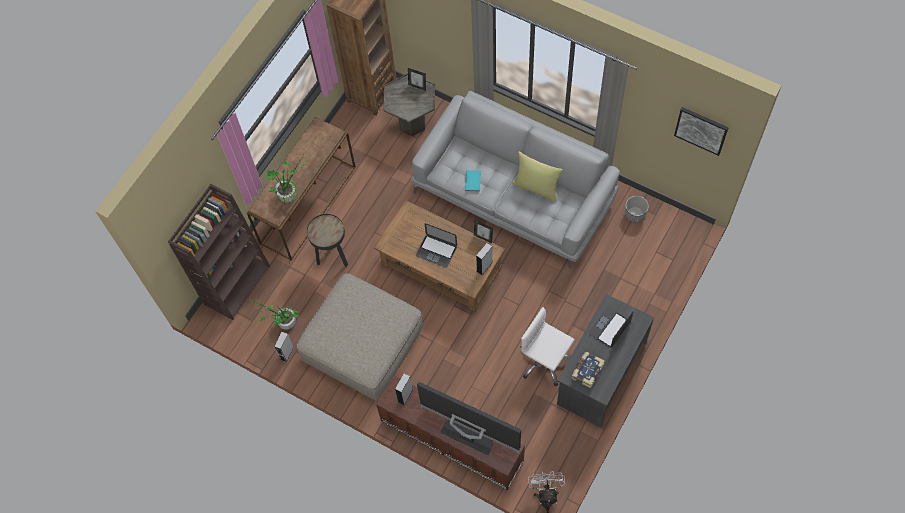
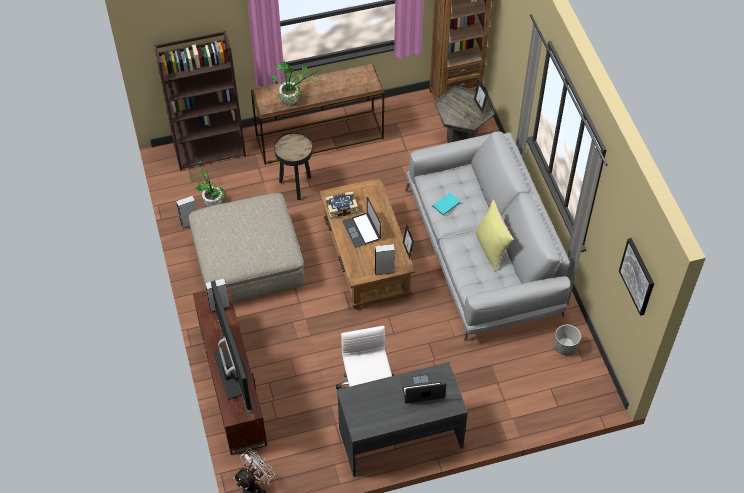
camera: 40 degrees right, 10 degrees down
(587, 371) = (366, 403): book -> book (341, 207)

